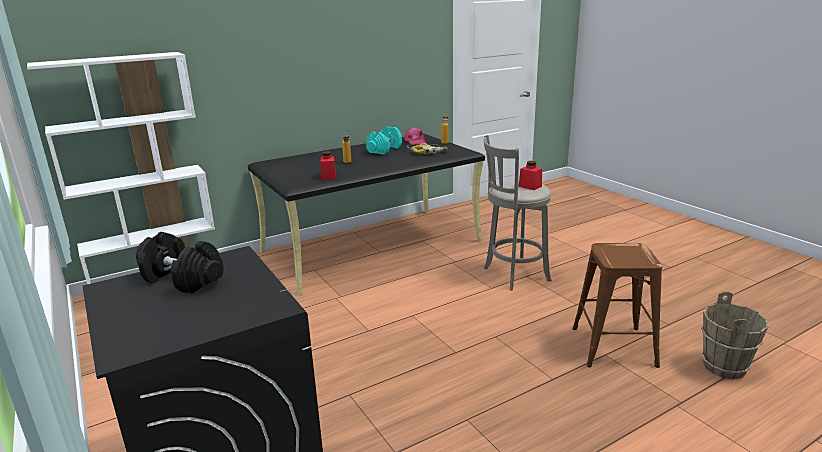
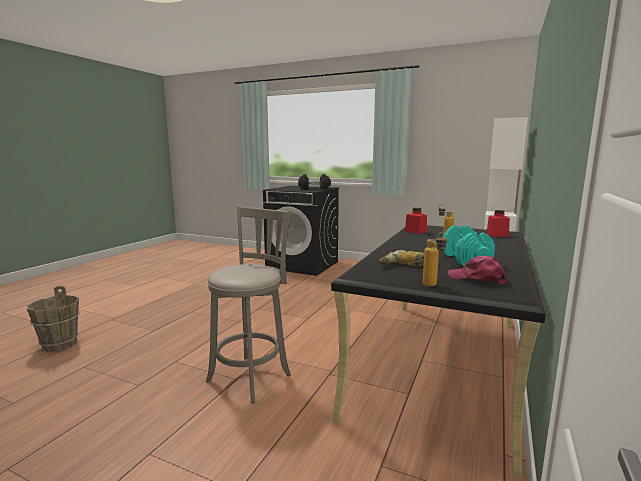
camera: 145 degrees right, 10 degrees down
(530, 186) = (233, 271): red jar -> red jar (497, 235)
(612, 346) = (147, 336): brown stool -> none

